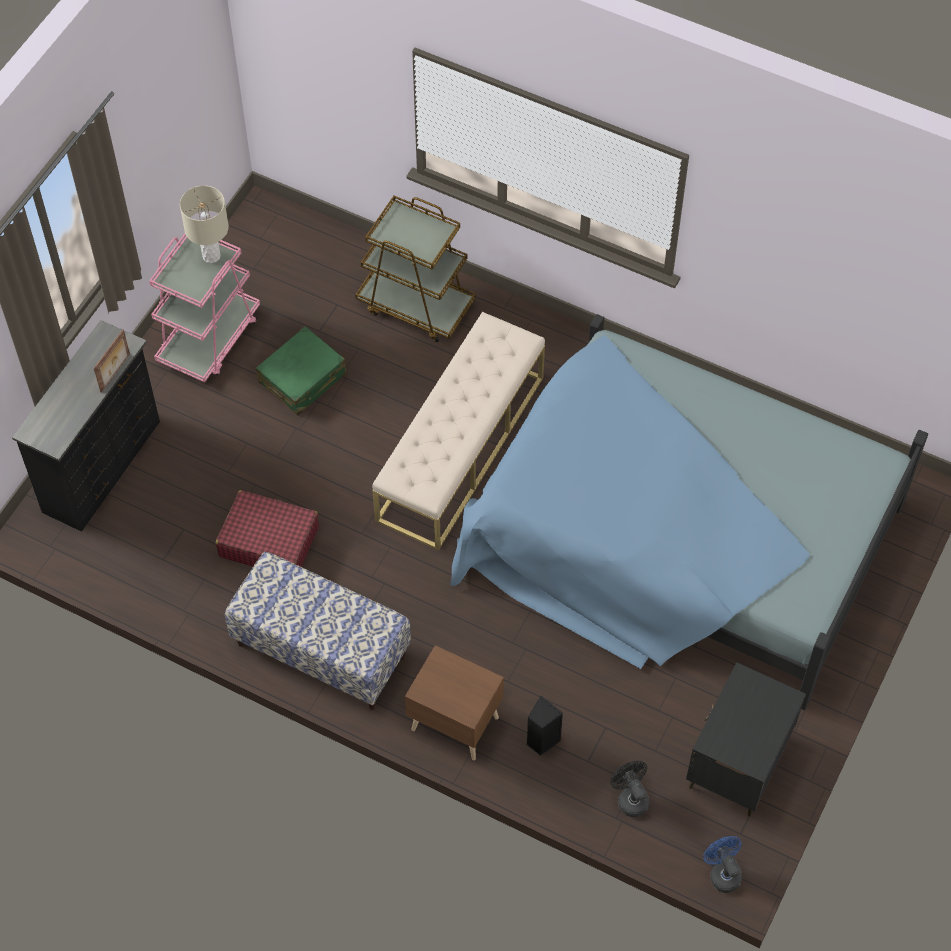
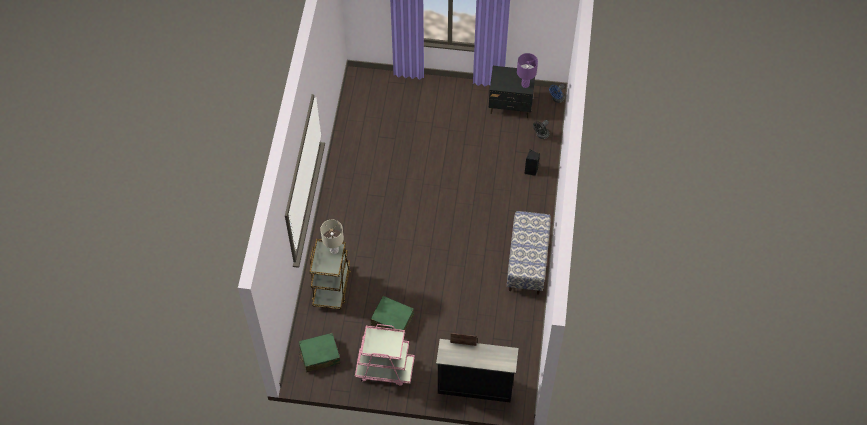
camera: 110 degrees left, 0 degrees up
(211, 256) = (373, 339): beige table lamp -> beige table lamp (334, 250)
(268, 541) = (484, 301): red suitcase -> none
(285, 251) = (319, 355): none -> green suitcase
(454, 721) = (537, 203): brown nightstand -> none
(460, 448) = (405, 242): beige bench -> none
(678, 537) = (417, 150): blue bed -> none
(726, 743) = (525, 84): none -> purple table lamp

